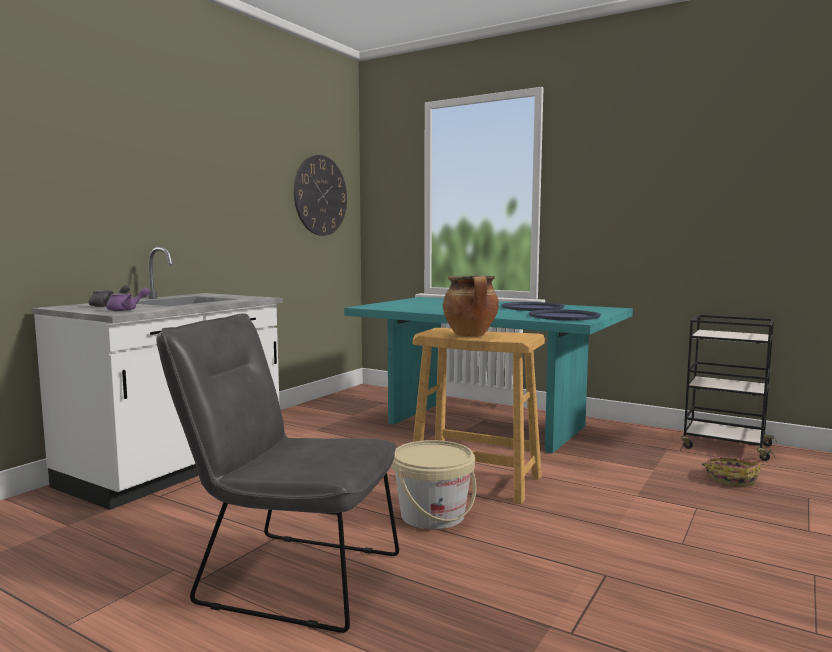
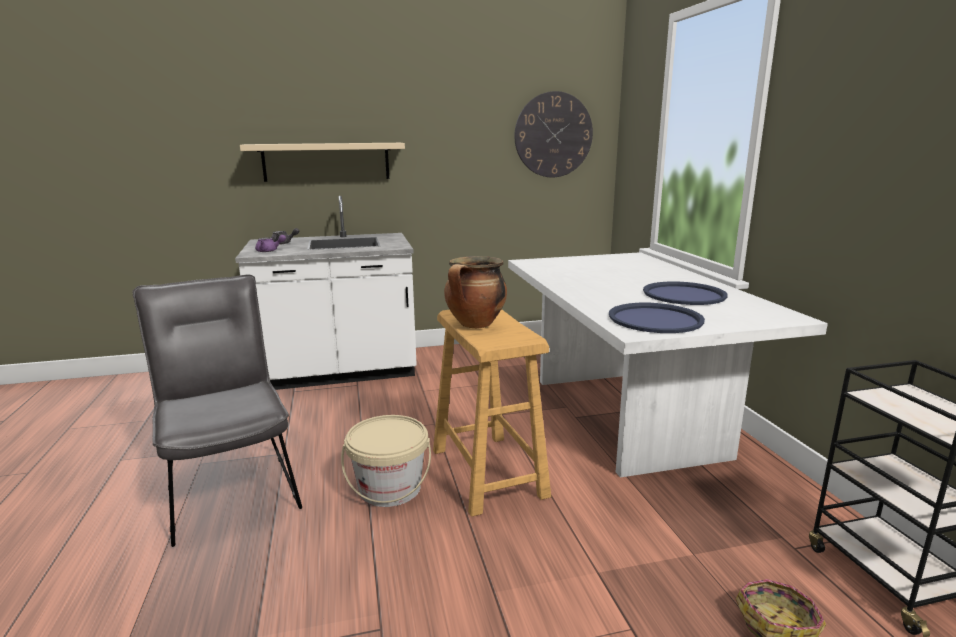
camera: 45 degrees right, 10 degrees up
(126, 207) = (326, 161): none -> beige shelf
(487, 424) = (626, 416): turquoise dining table -> white dining table

